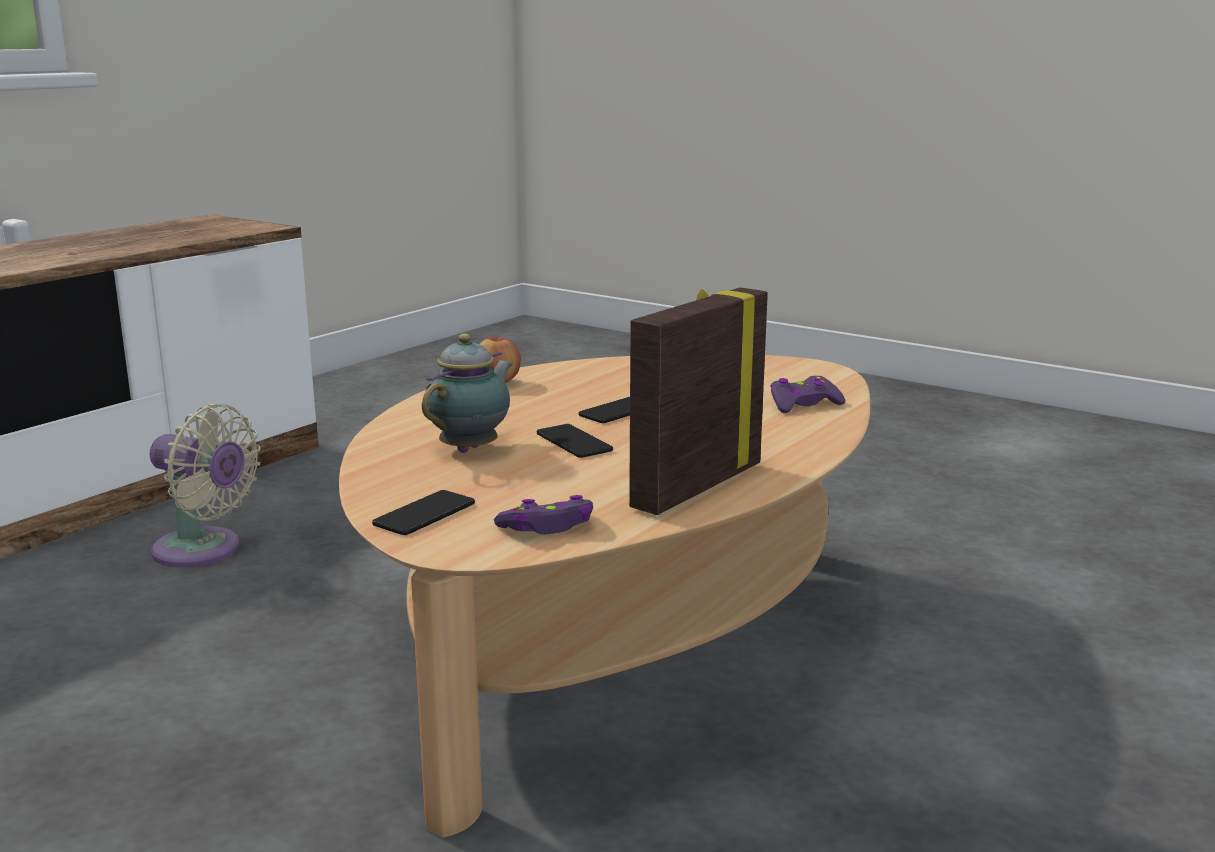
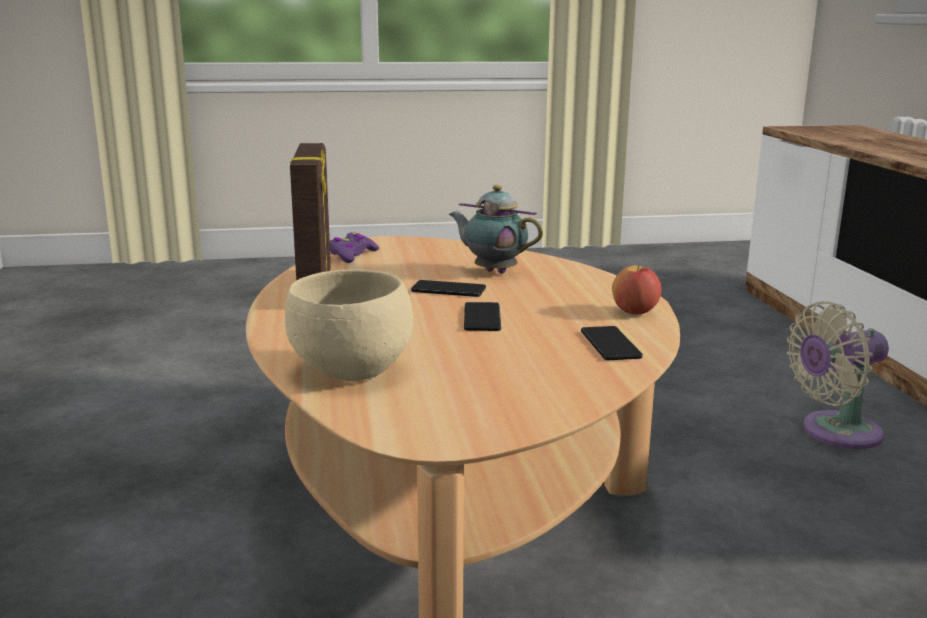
camera: 135 degrees right, 0 degrees up
(424, 514) = (421, 246): phone -> phone (610, 344)
(472, 448) = (493, 271): teapot -> teapot turned 135 degrees clockwise
(803, 404) = (352, 372): purple game controller -> beige bowl

